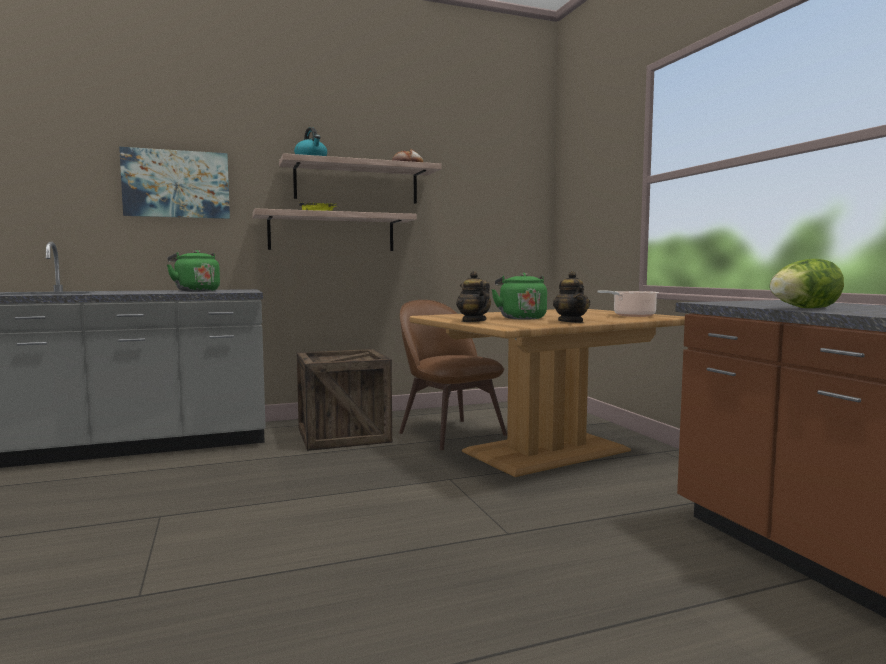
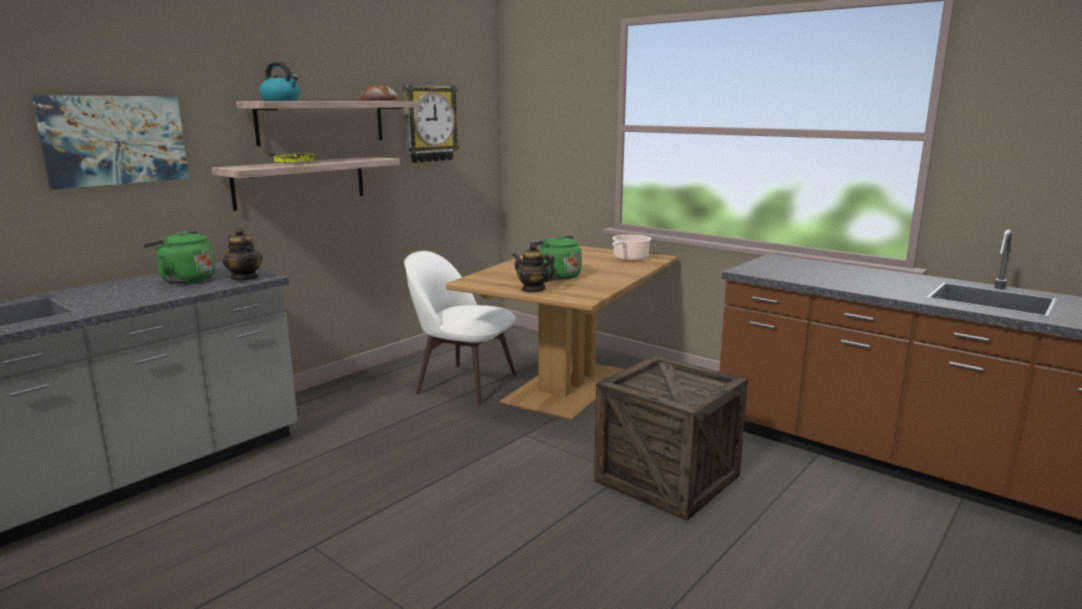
camera: 30 degrees left, 10 degrees up
(343, 435) = (363, 408): crate -> crate (667, 478)
(449, 433) = (463, 383): brown chair -> white chair
(469, 192) = (429, 123): none -> wall clock
(571, 322) = (611, 280): teapot -> teapot (245, 278)
(802, 308) = (823, 282): lettuce -> none

